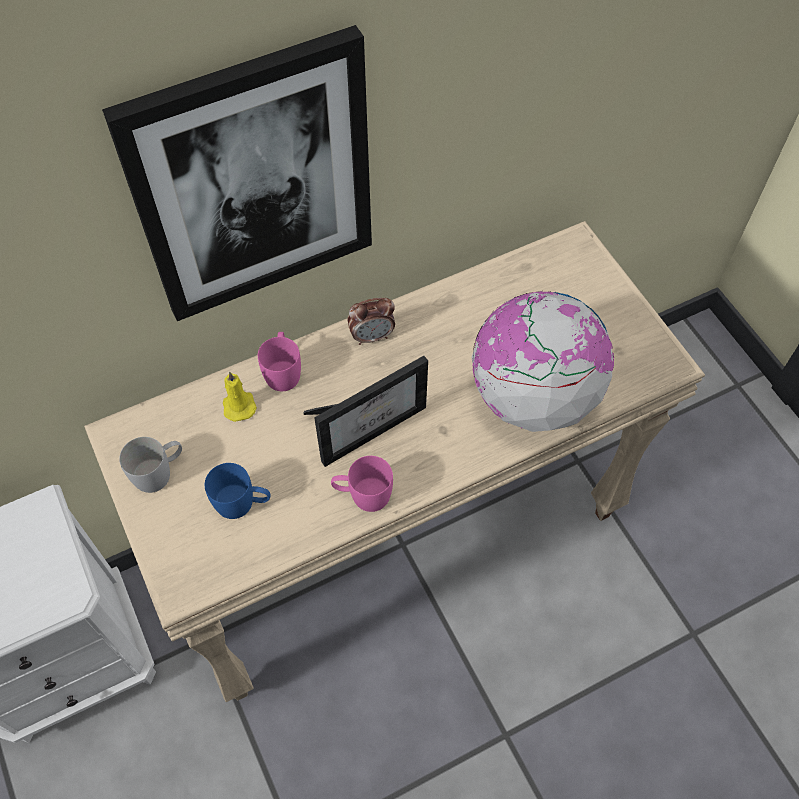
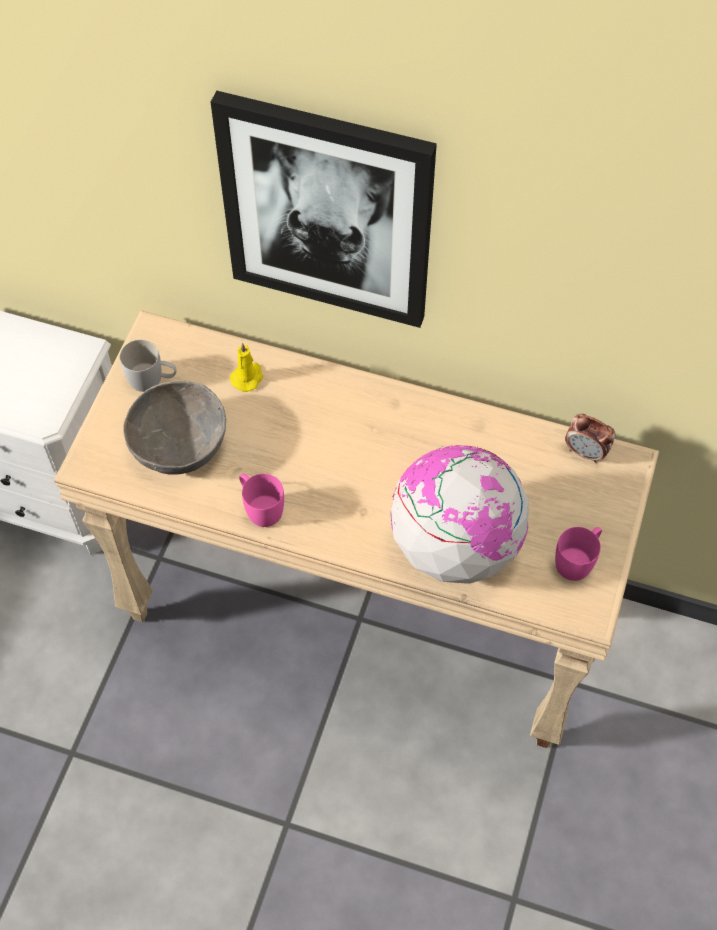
camera: 45 degrees right, 0 degrees up
(242, 503) = (180, 444): blue mug -> grey bowl
(283, 370) = (302, 377): pink mug -> pink mug (578, 560)
(369, 424) = (318, 464): picture frame -> none
(372, 336) = (389, 404): alarm clock -> alarm clock (585, 452)

